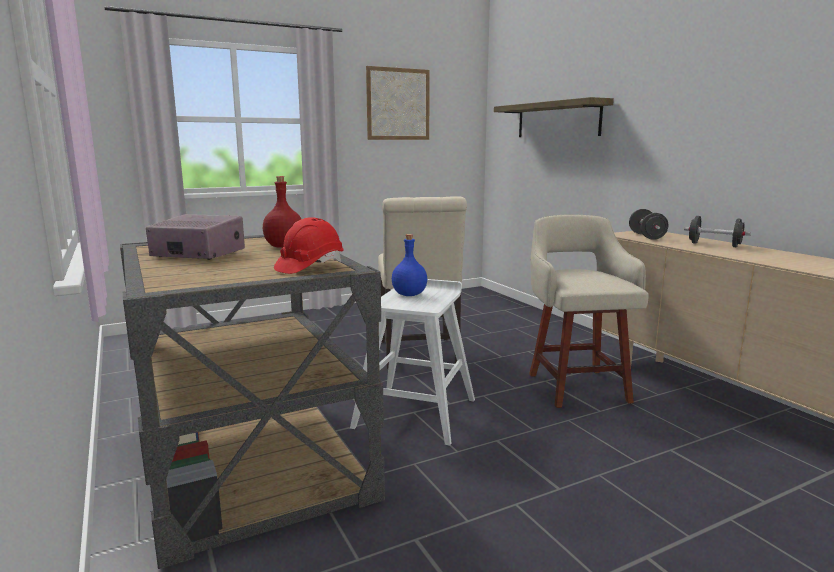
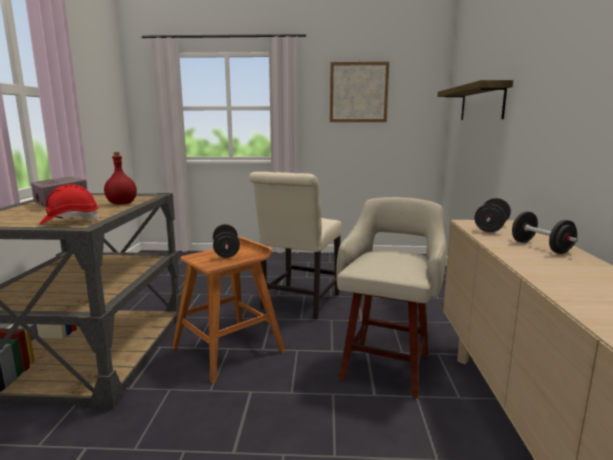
camera: 30 degrees right, 0 degrees up
(408, 295) = (226, 252): blue bottle -> black dumbbell
(416, 412) = (229, 349): white stool -> brown stool

